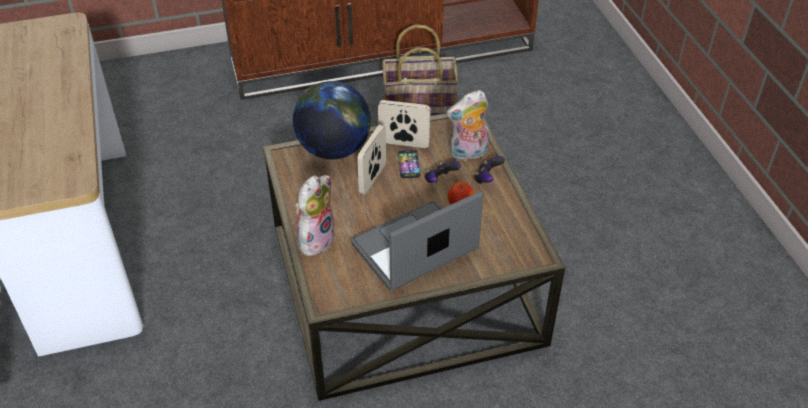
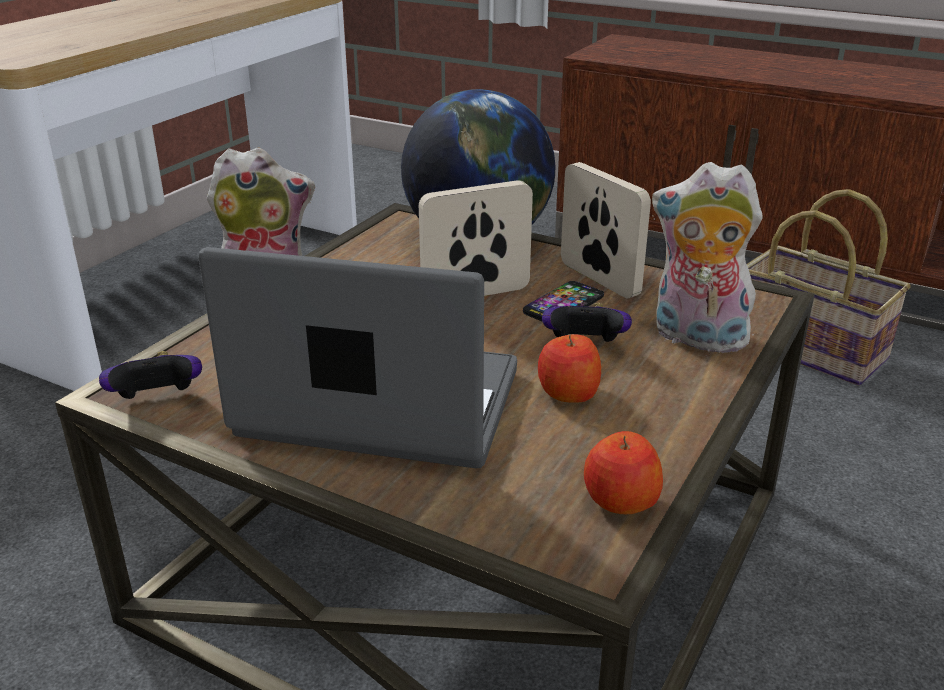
camera: 45 degrees right, 15 degrees down
(487, 179) = (680, 386): game controller -> game controller (157, 401)
(521, 233) = (619, 500): none -> apple

